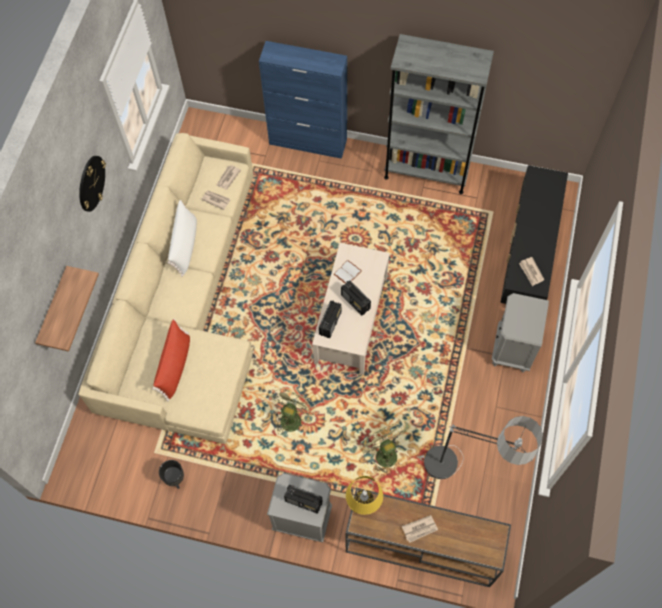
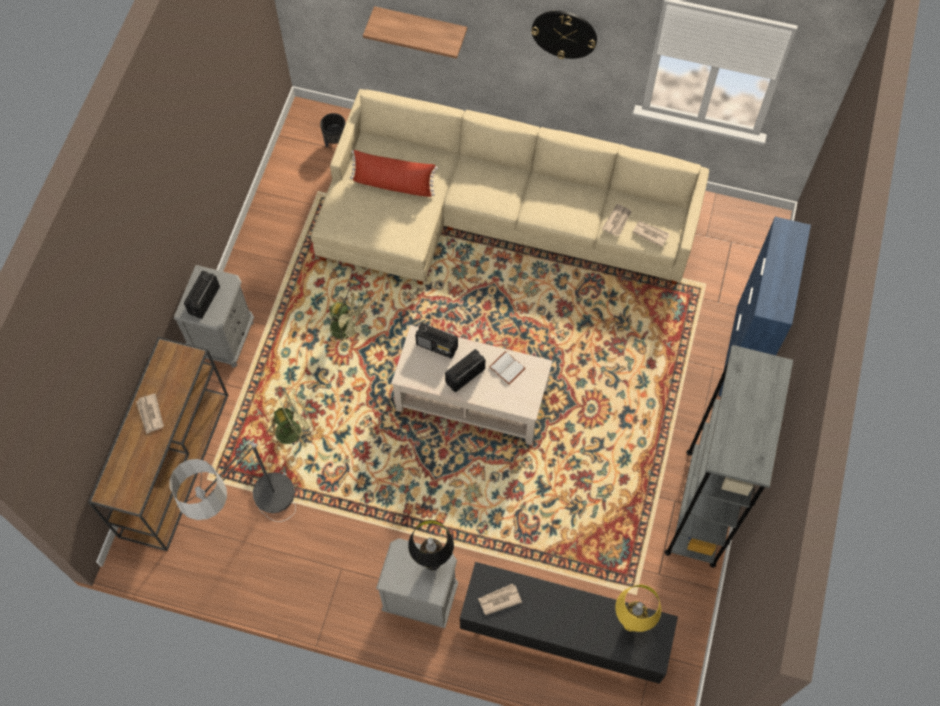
camera: 90 degrees right, 0 degrees up
(175, 479) = (285, 212): black planter -> black planter (336, 142)
(185, 245) = (552, 190): white pillow -> none
(363, 509) = (182, 356): yellow table lamp -> yellow table lamp (630, 625)
(519, 307) = (433, 564): none -> black table lamp

